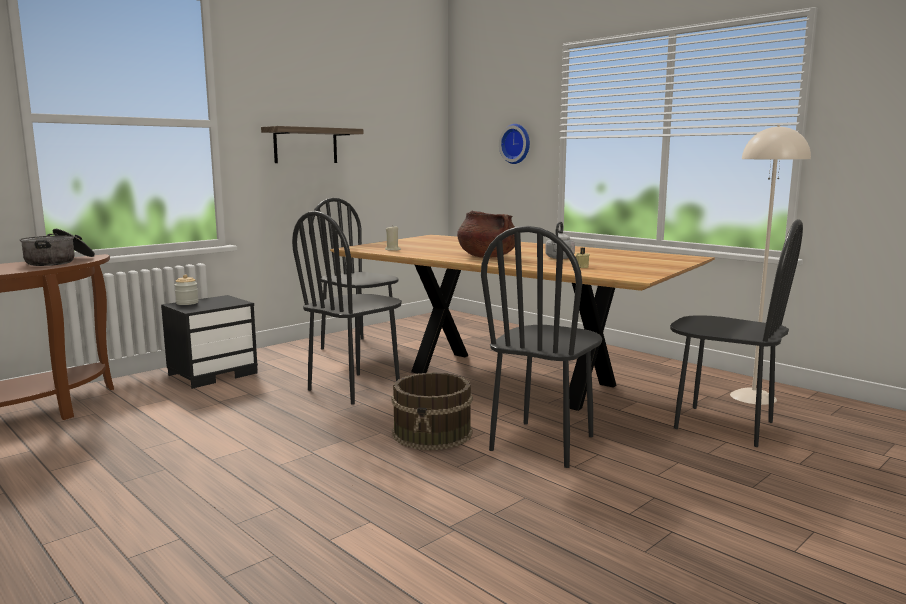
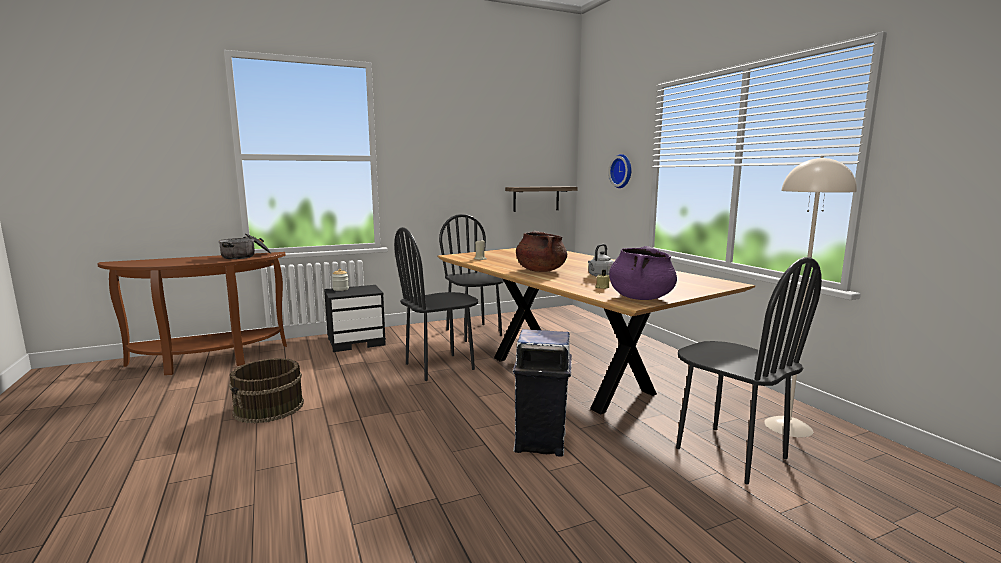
camera: 20 degrees right, 0 degrees up
(305, 145) = (448, 173): shelf -> shelf (536, 198)
(433, 433) = (461, 416): brown bucket -> brown bucket (269, 408)
(543, 443) = (541, 442): black chair -> white trash can
(635, 273) = (641, 298): none -> purple cooking pot

